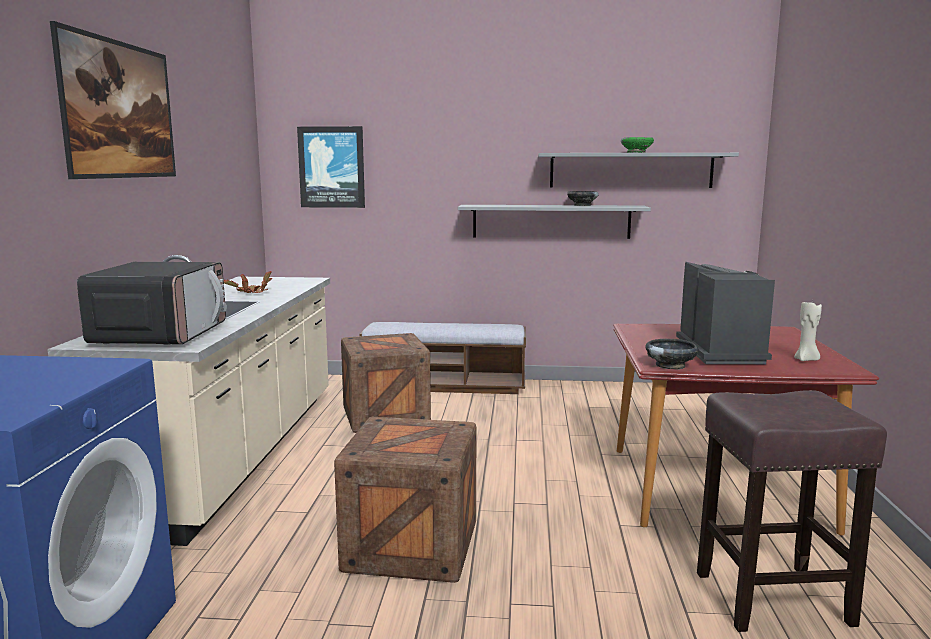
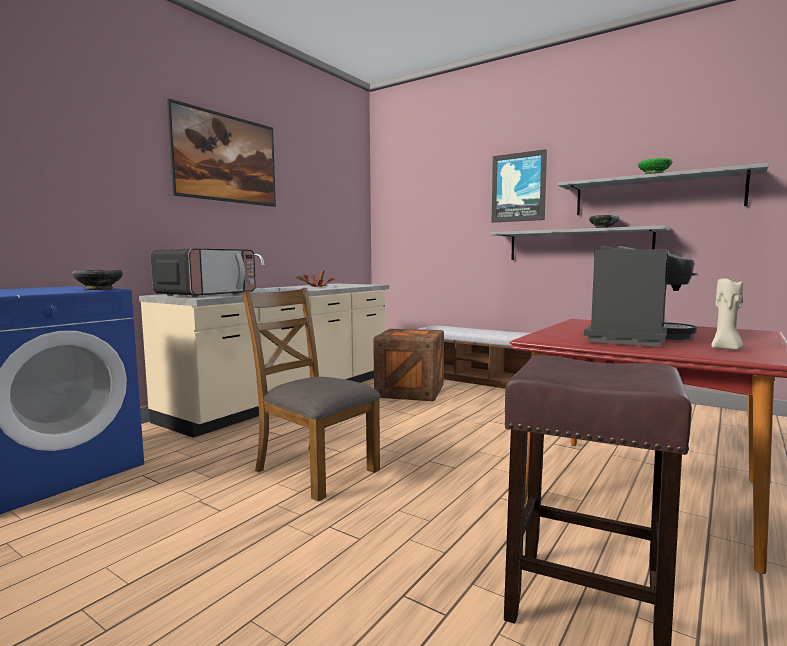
camera: 30 degrees right, 5 degrees down
(331, 167) = (413, 209): picture -> picture (518, 187)
(411, 546) = (315, 470): crate -> brown chair
(671, 365) = (548, 340): black bowl -> black bowl (99, 289)

